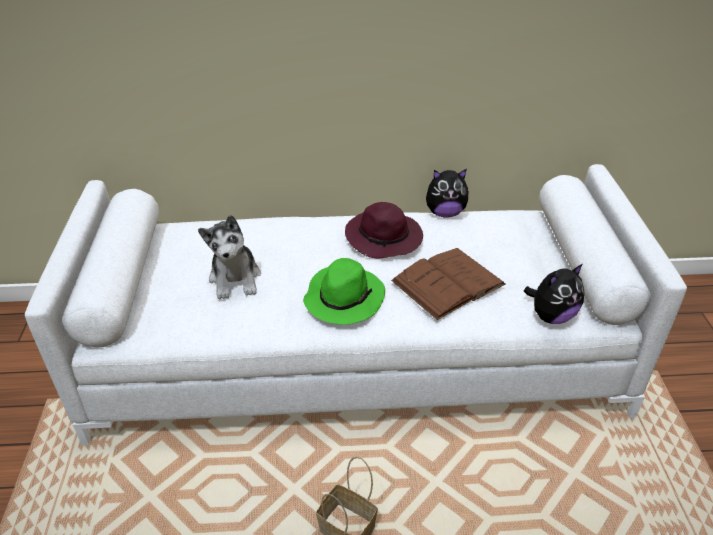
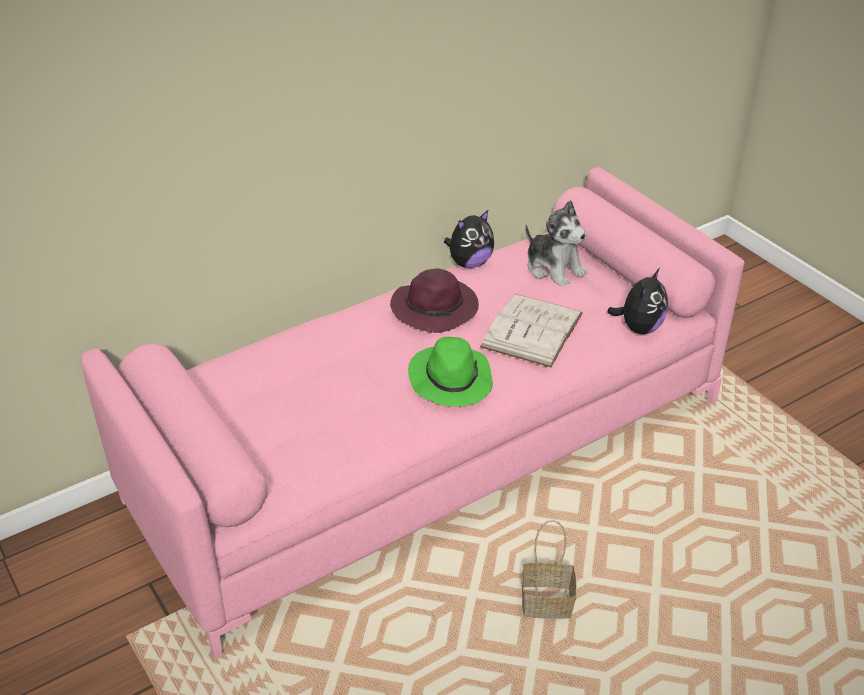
camera: 30 degrees left, 0 degrees up
(235, 278) = (321, 403): plush toy -> plush toy (554, 268)
(357, 355) = (432, 449): white sofa -> pink sofa
(448, 282) = (532, 330): brown book -> white book

